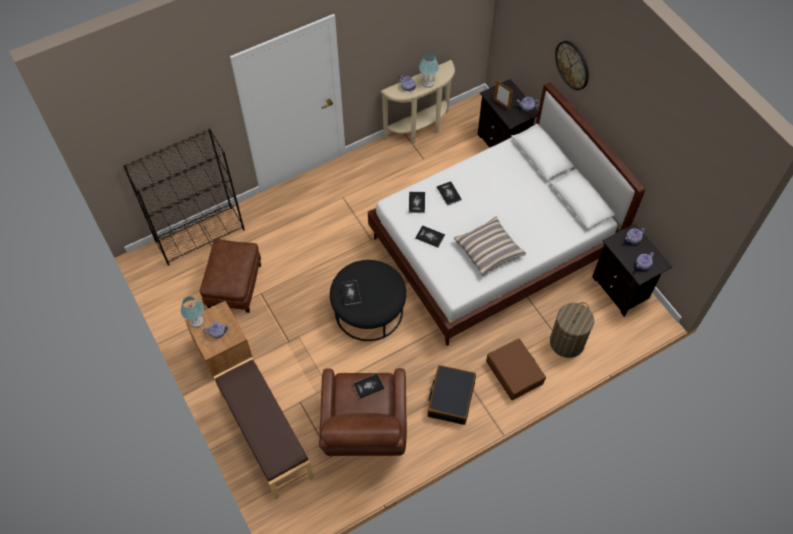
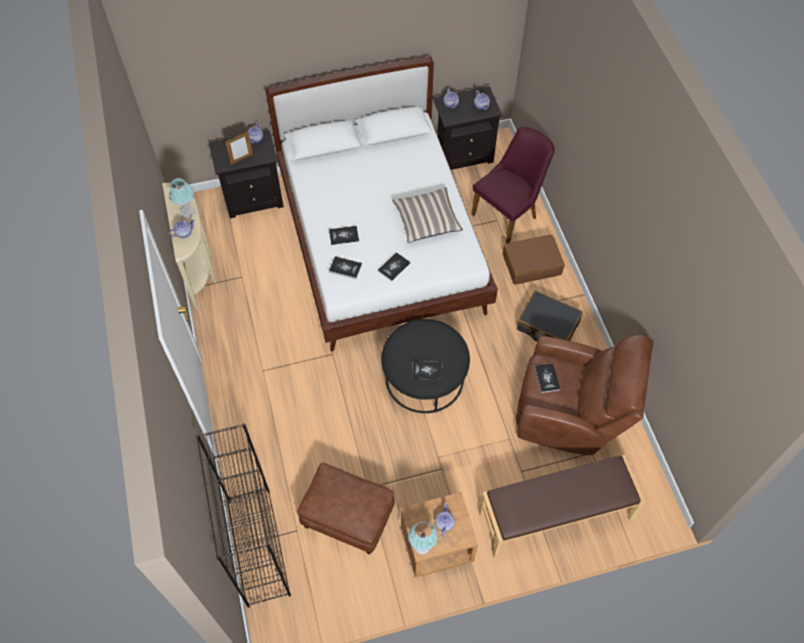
camera: 75 degrees left, 0 degrees up
(567, 342) = (509, 213): laundry basket -> purple chair
(572, 65) = (282, 44): wall clock -> none

